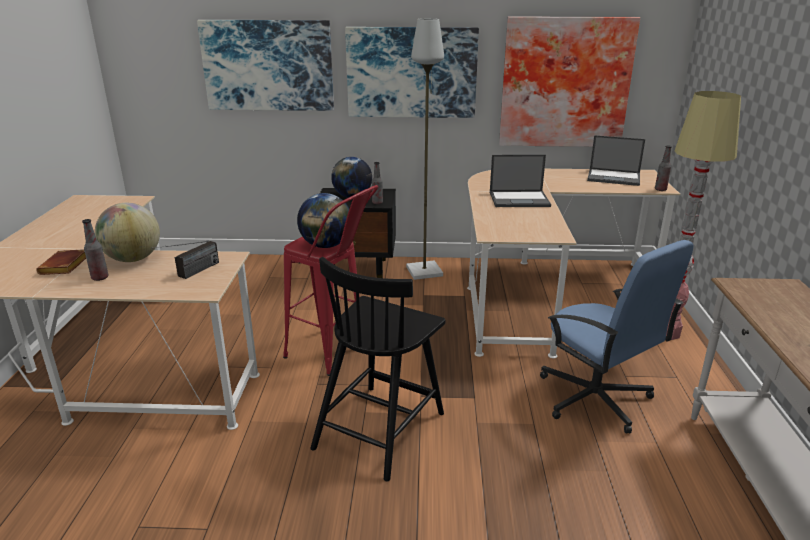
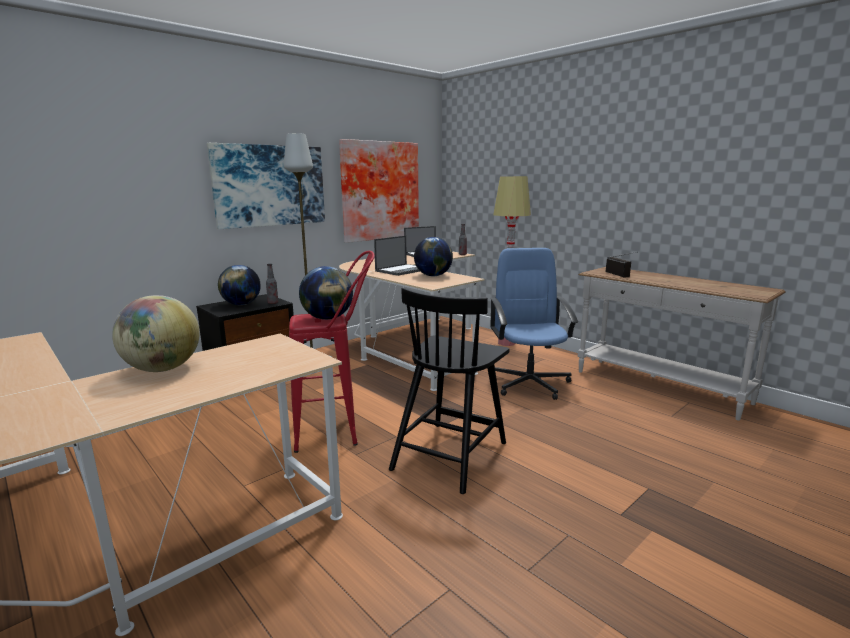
camera: 45 degrees left, 10 degrees down
(65, 267) = (78, 400): brown book -> none
(100, 278) = (161, 390): bottle -> none
(190, 274) = (264, 358): radio -> radio (623, 276)
(268, 65) = (123, 181): picture -> none
(380, 428) = (450, 454): black chair -> black chair turned 45 degrees clockwise
(529, 219) = (433, 276): none -> globe
(595, 398) = (529, 383): blue office chair -> blue office chair turned 105 degrees counterclockwise

